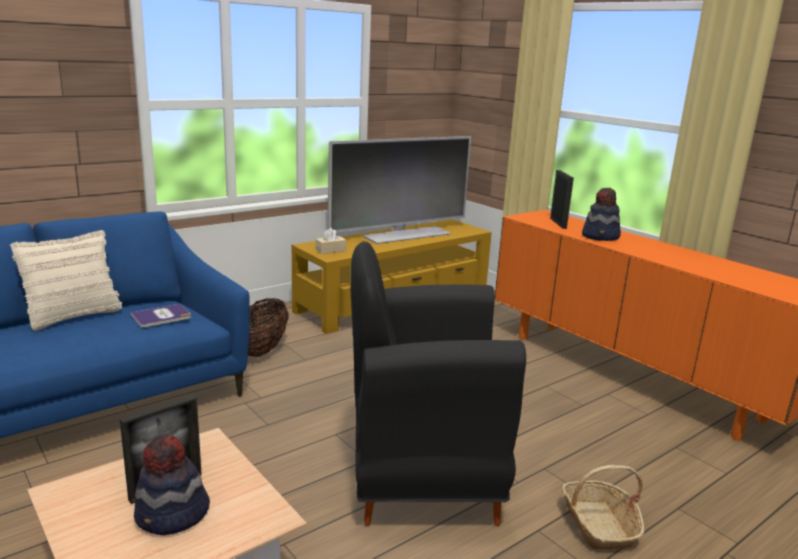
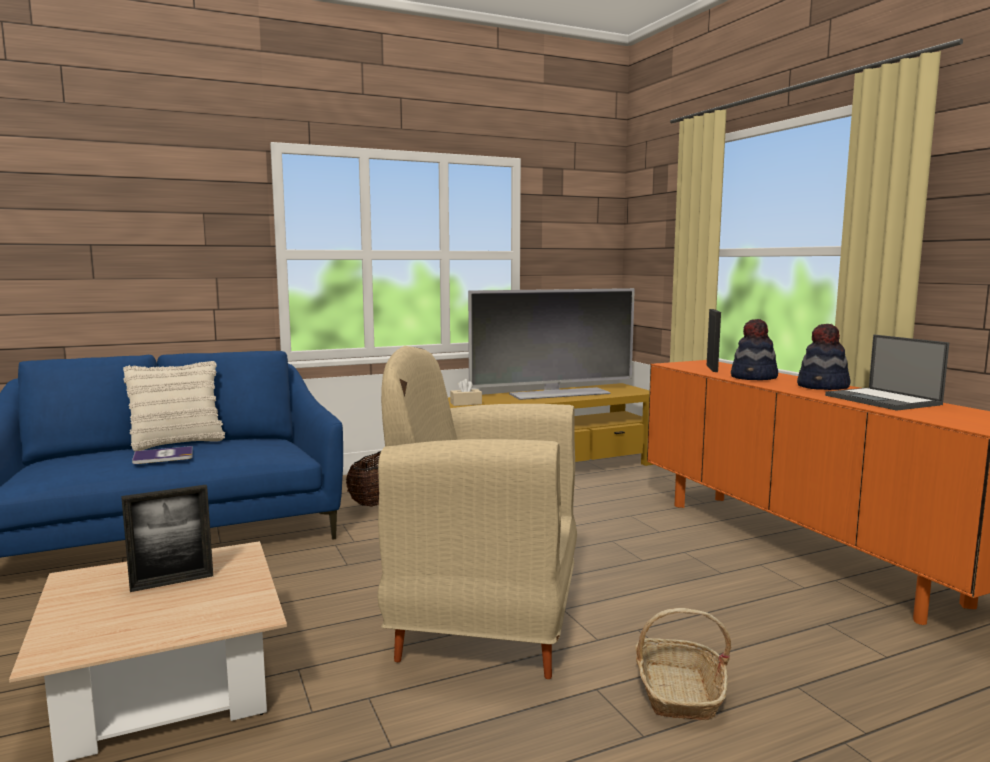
camera: 15 degrees right, 10 degrees down
(161, 316) = (256, 446): book -> book (163, 456)
(172, 515) = (160, 604): hat -> hat (823, 387)
(421, 477) = (484, 624): black armchair -> beige armchair
(716, 266) = (883, 400): none -> laptop

